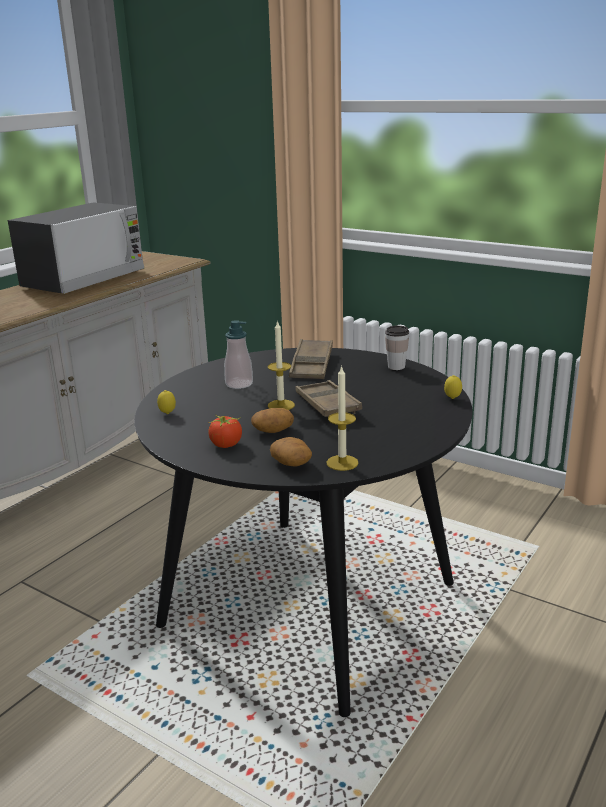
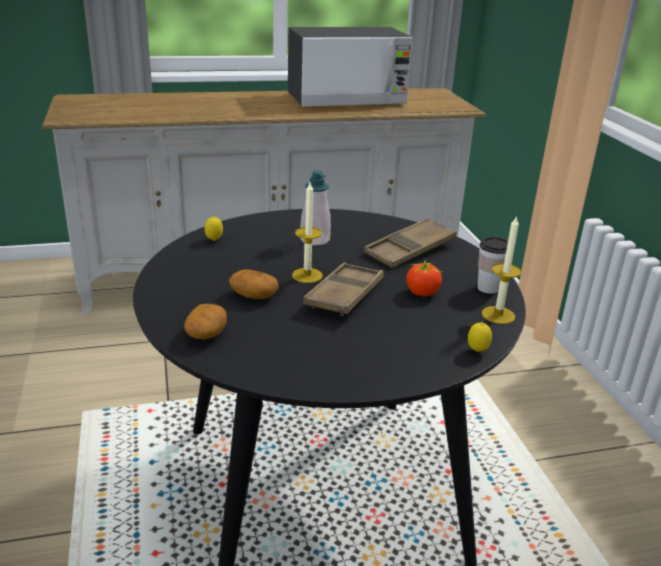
camera: 40 degrees right, 5 degrees up
(226, 445) = (197, 289): tomato -> tomato (422, 293)
(342, 463) = (243, 357): candle -> candle (498, 315)

